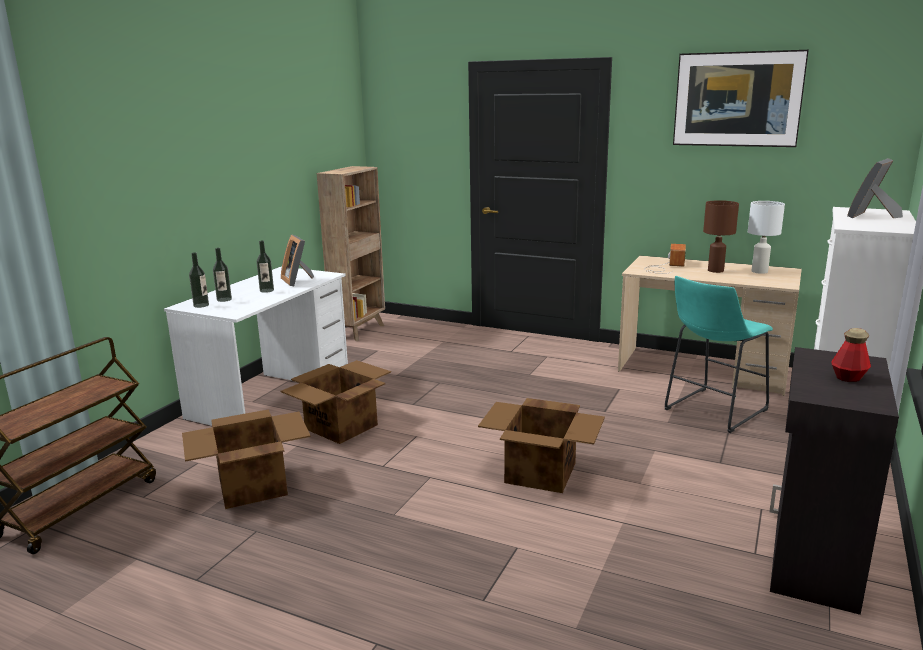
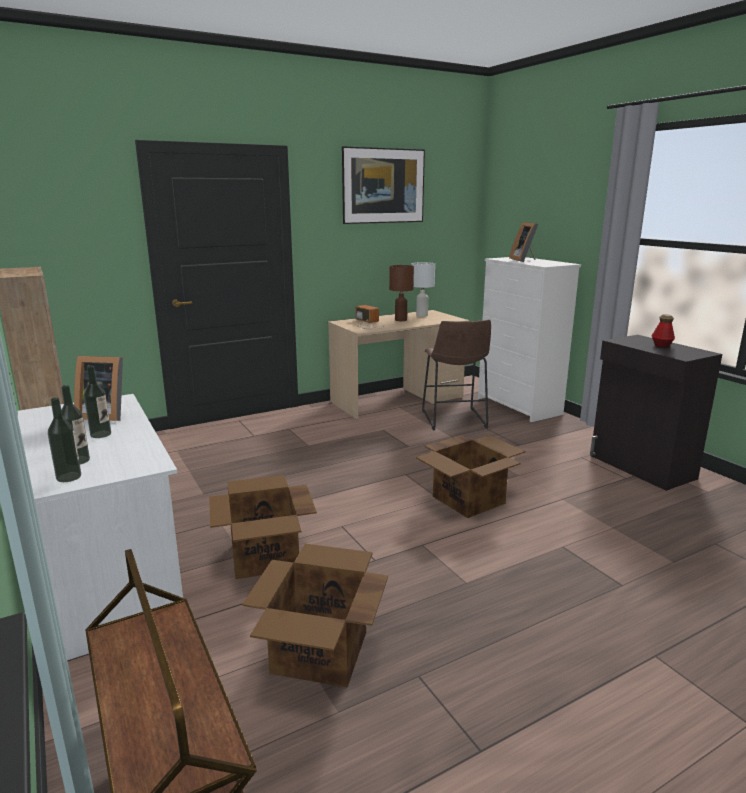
camera: 55 degrees left, 0 degrees up
(711, 411) = (454, 420): turquoise stool -> brown stool

